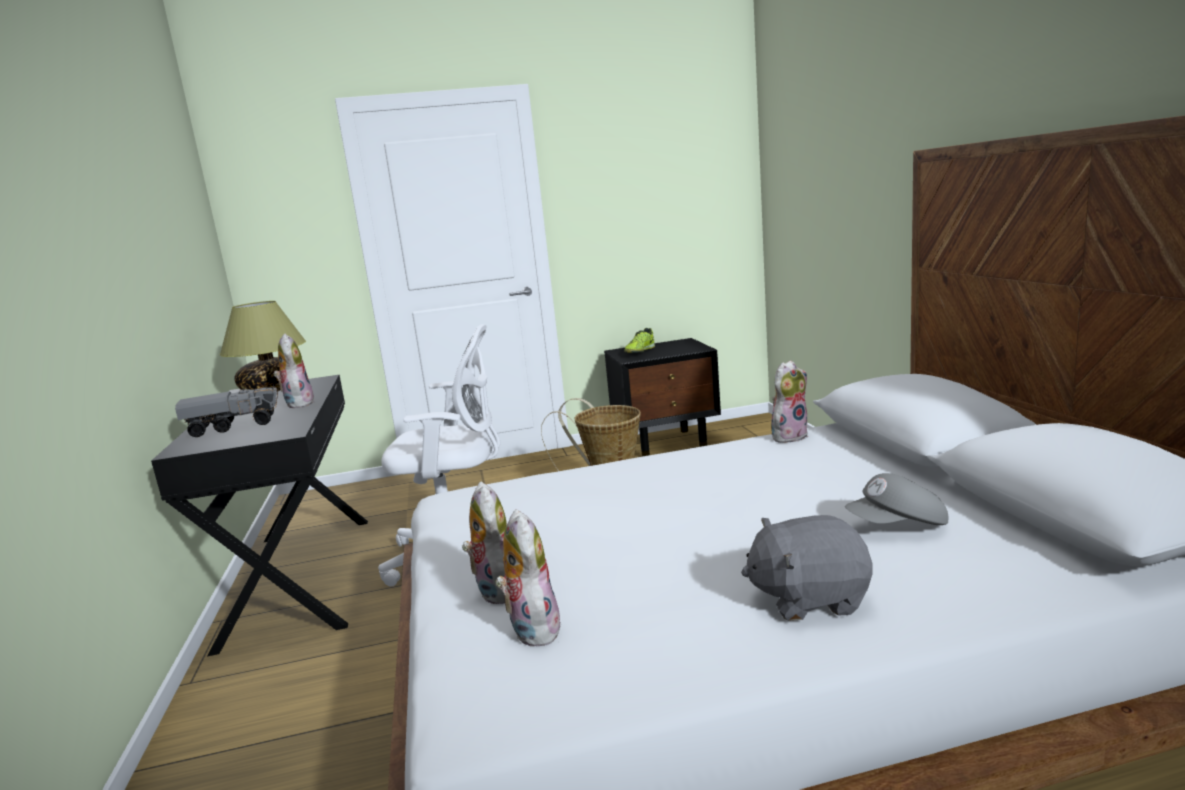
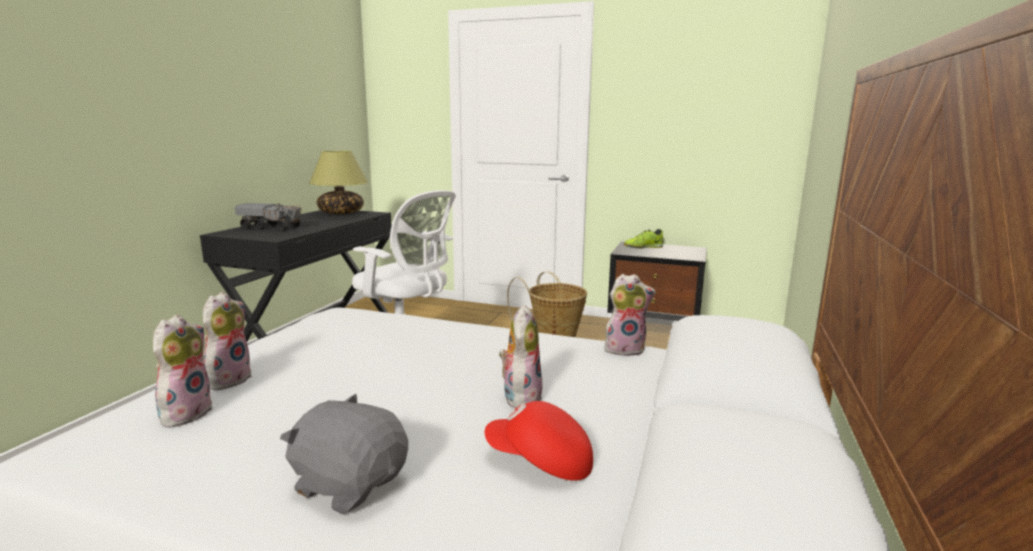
camera: 30 degrees right, 0 degrees up
(298, 404) = (326, 223): plush toy -> plush toy (520, 396)
(898, 526) = (540, 462): grey cap -> red cap

